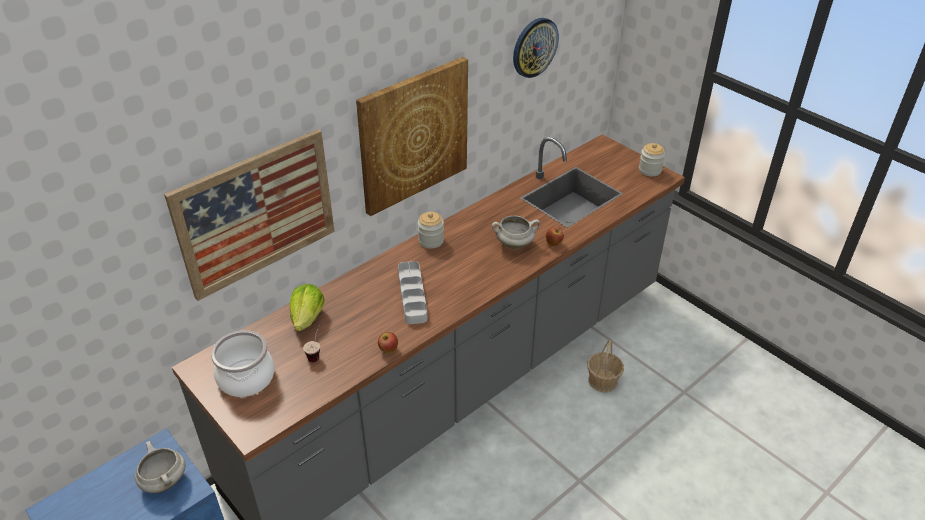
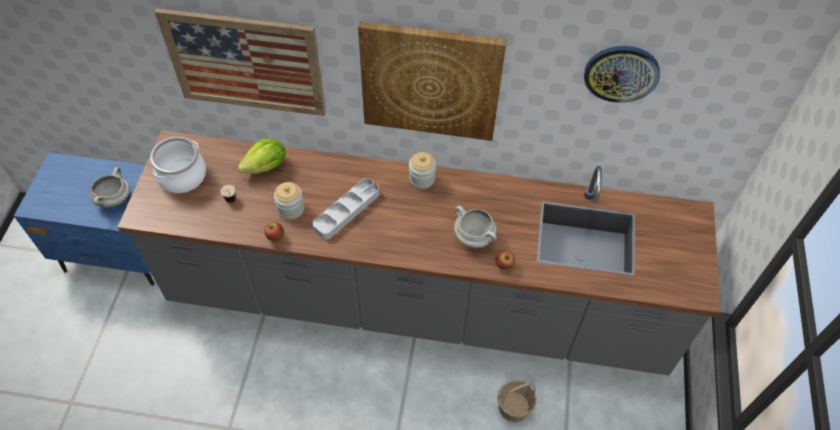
camera: 50 degrees right, 15 degrees up
(650, 170) = (697, 276): jar -> jar (291, 209)

